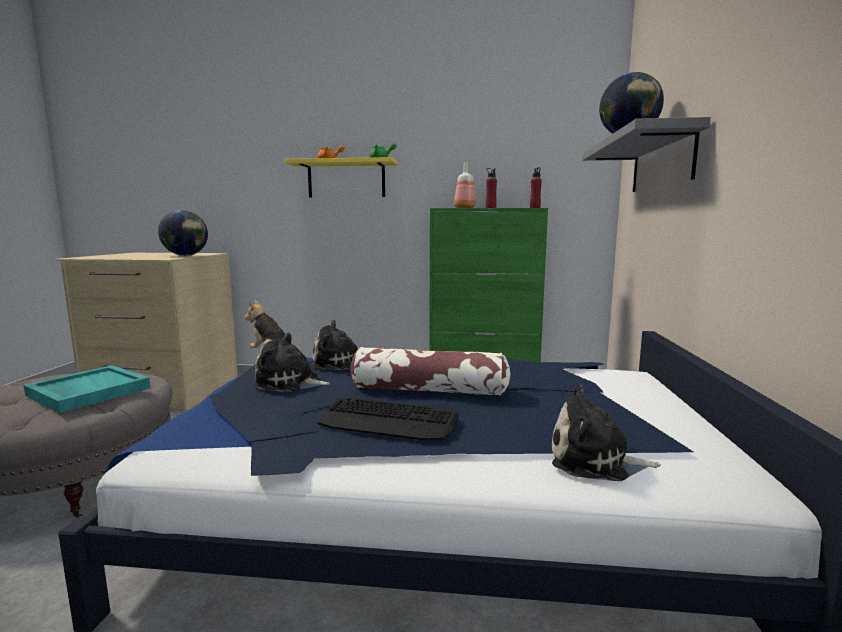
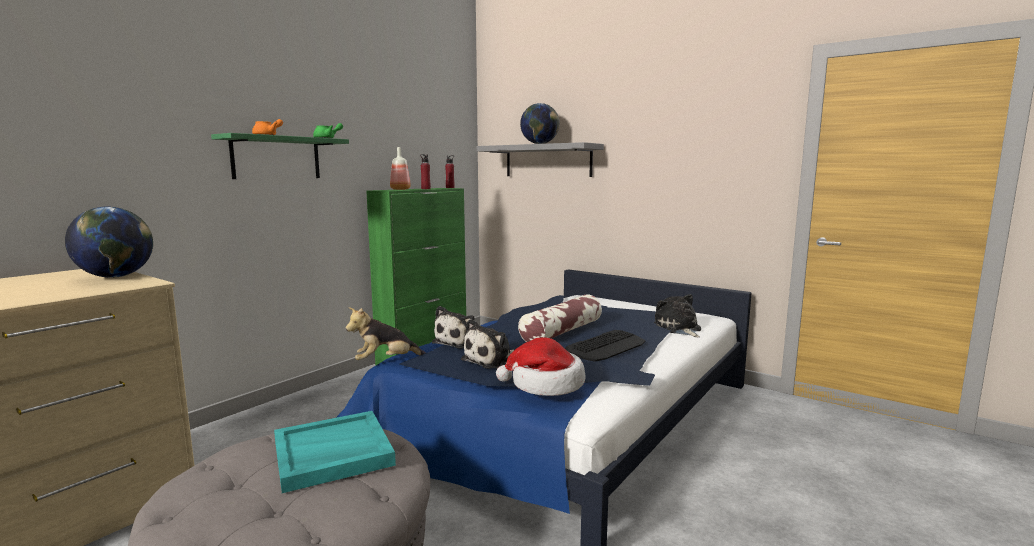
camera: 60 degrees left, 0 degrees up
(218, 416) = (545, 384): none -> hat
(346, 179) = (276, 158): yellow shelf -> green shelf
(595, 461) = (678, 328): plush toy -> plush toy turned 120 degrees clockwise

